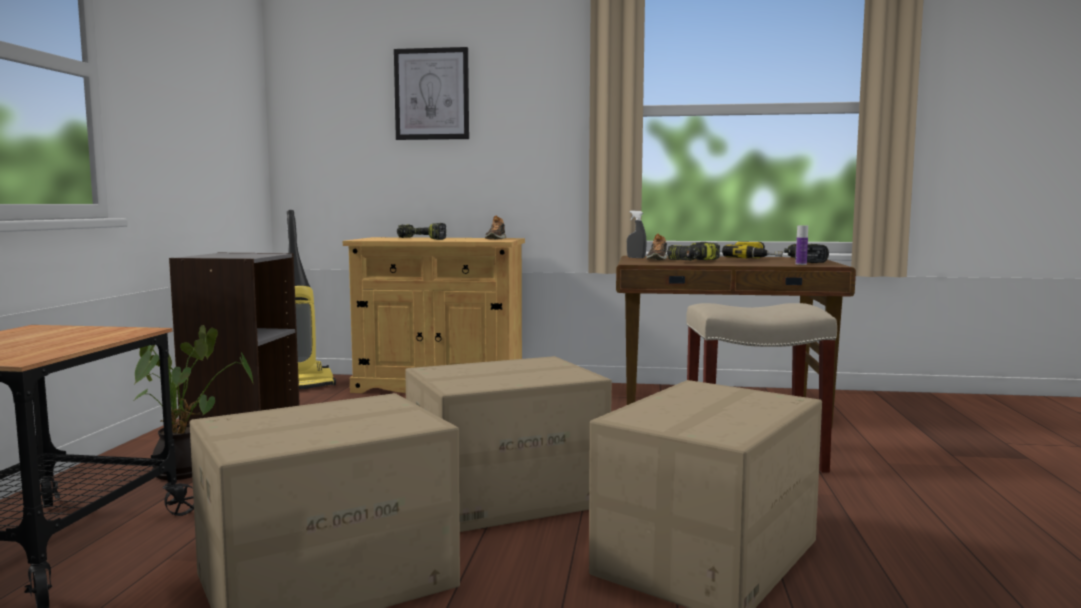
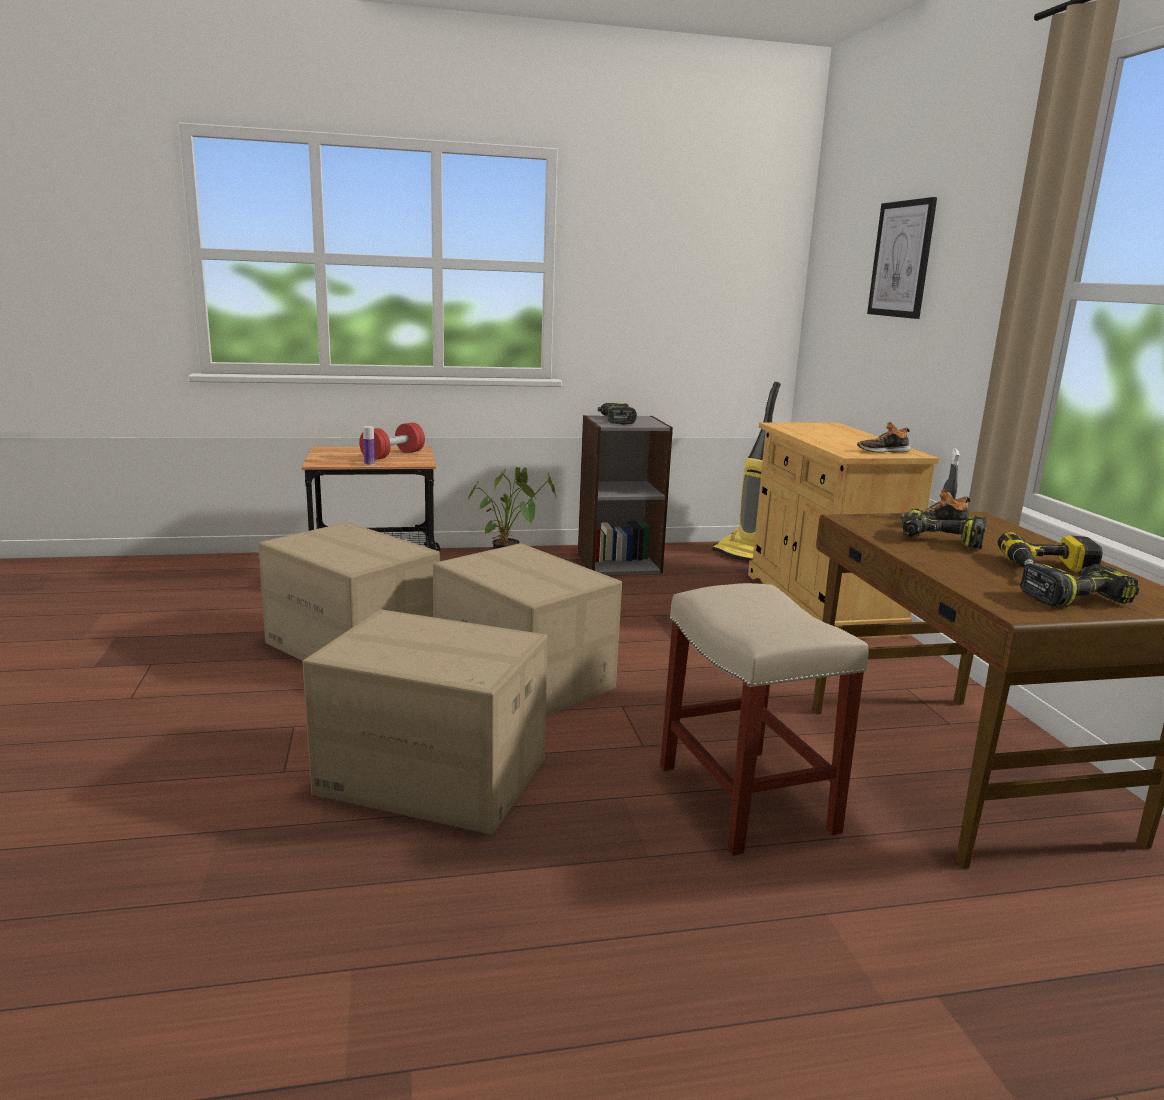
camera: 70 degrees right, 10 degrees up
(55, 335) = (393, 455): none -> red dumbbell
(420, 239) = (817, 435): power drill -> power drill (616, 420)
(801, 264) = (997, 593): bottle -> bottle (369, 464)

